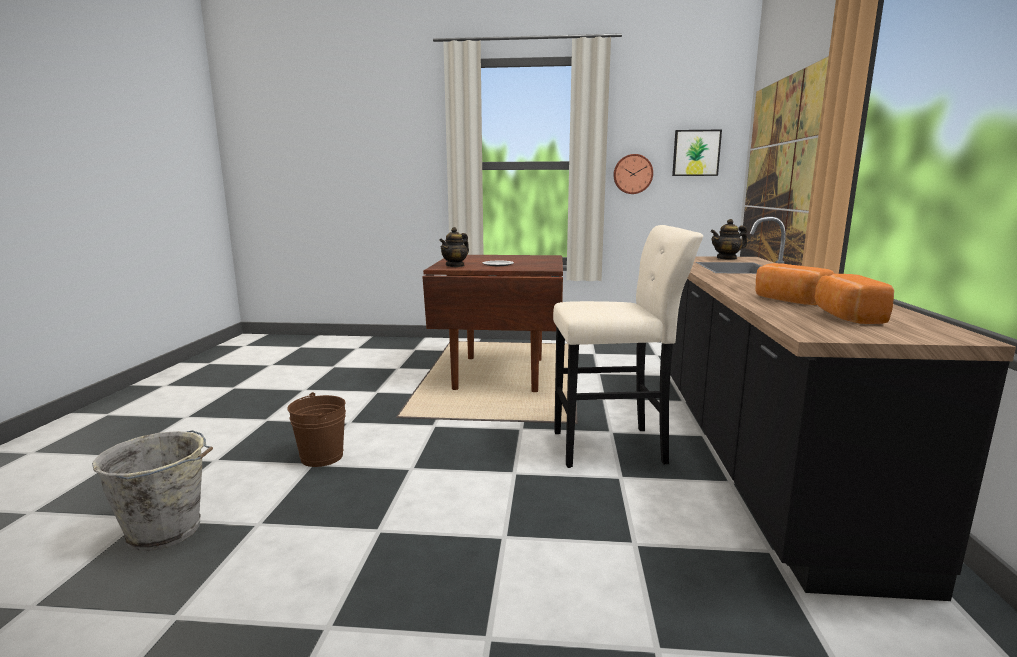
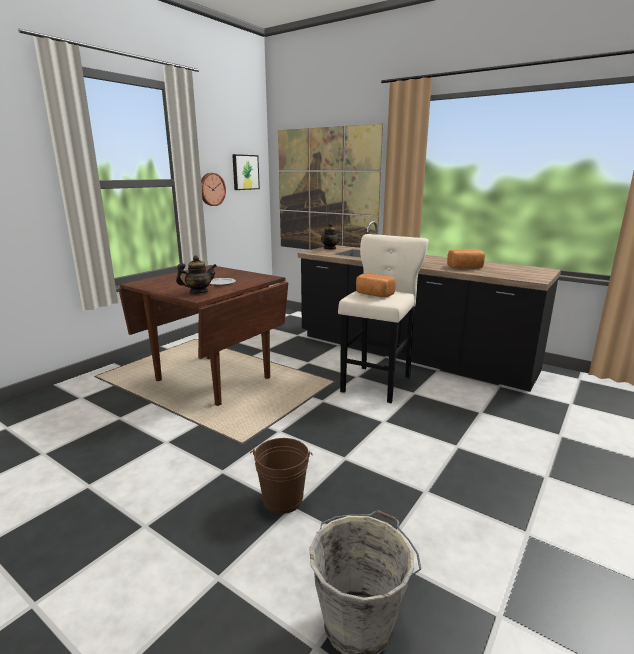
camera: 60 degrees left, 5 degrees up
(455, 265) = (198, 292): teapot -> teapot turned 90 degrees counterclockwise
(845, 317) = (505, 270): bread -> bread (373, 295)

